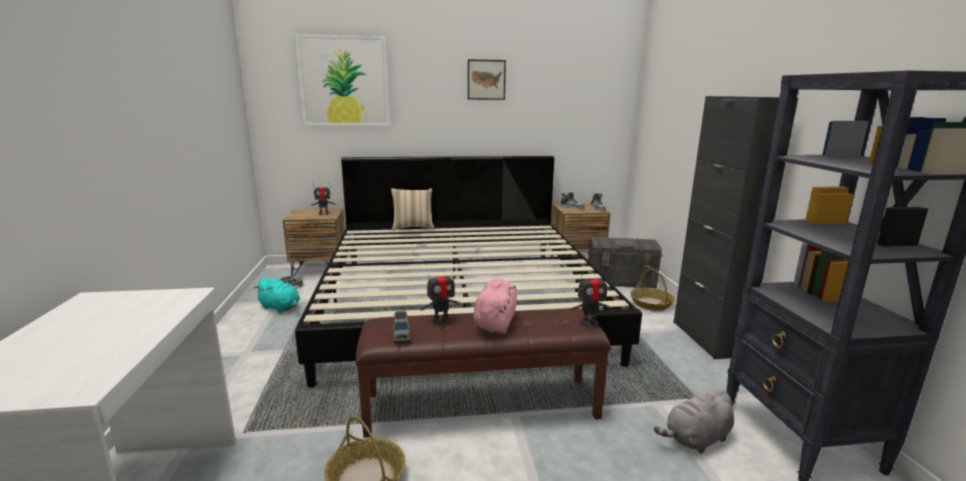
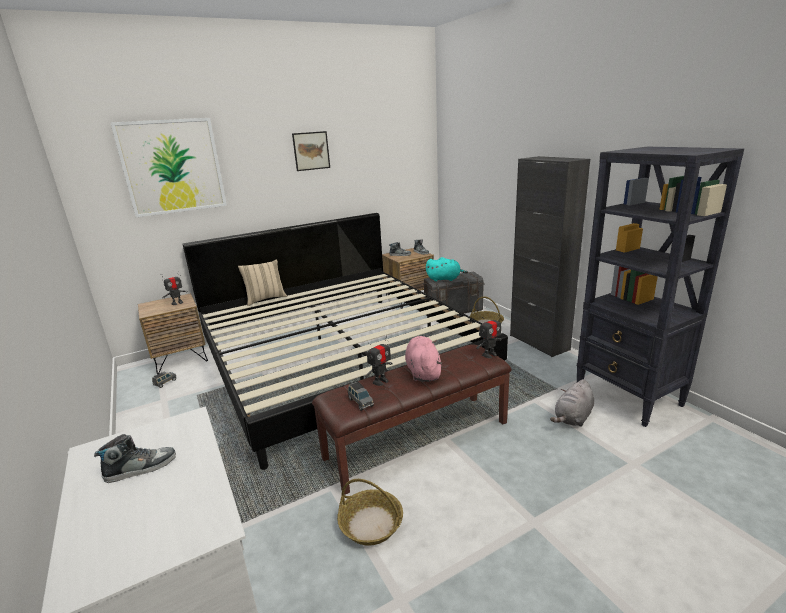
camera: 20 degrees left, 5 degrees up
(102, 321) = (141, 468): none -> shoe
(281, 308) = (171, 406): turquoise plush toy -> turquoise plush toy (445, 279)

